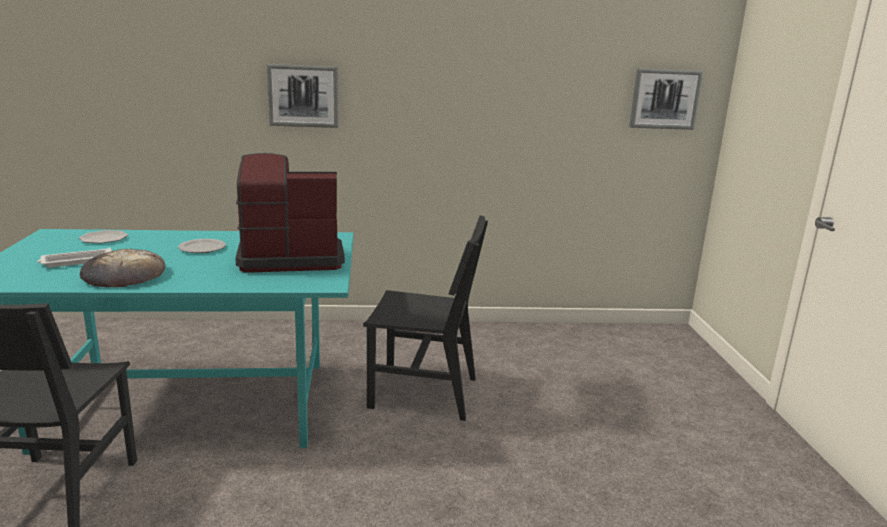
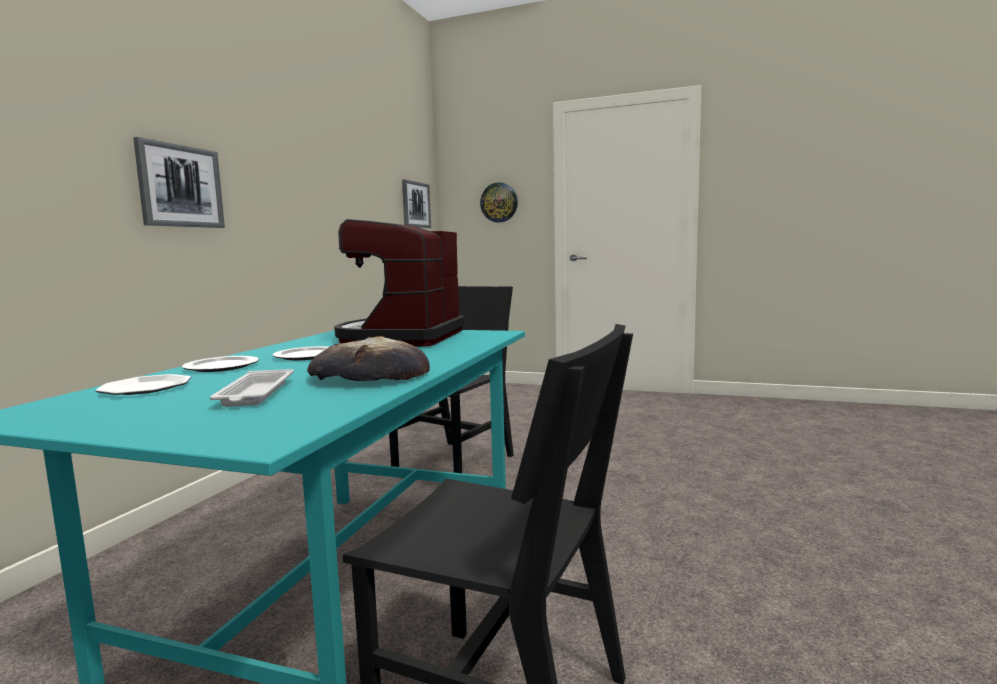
camera: 65 degrees left, 10 degrees down
(165, 238) = (222, 367): none -> plate
(777, 108) = (499, 202): none -> wall clock

